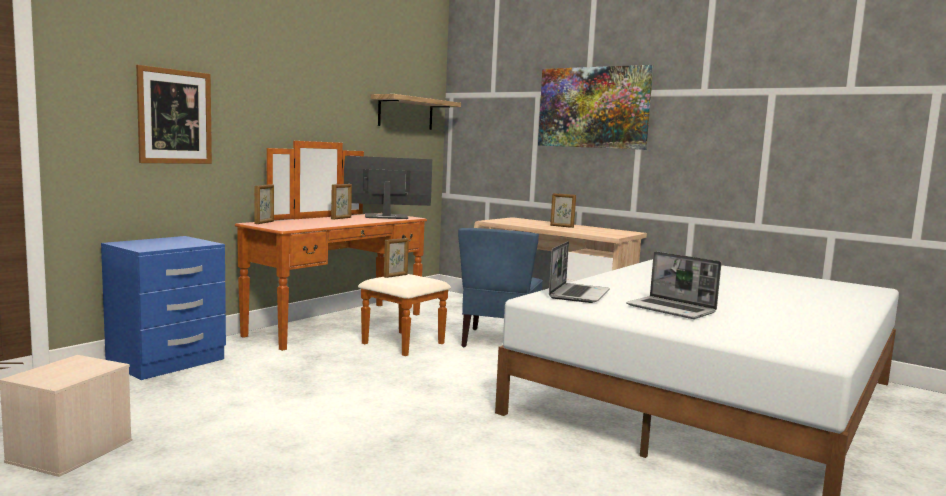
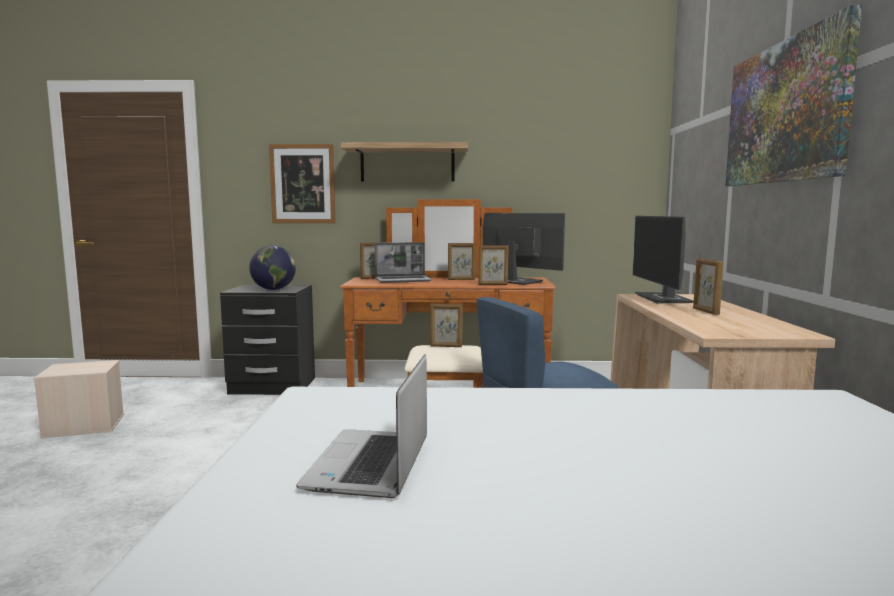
camera: 55 degrees right, 0 degrees up
(167, 362) = (272, 386): blue nightstand -> black nightstand
(182, 243) = (273, 289): none -> globe
(388, 220) = (493, 284): none -> picture frame
(406, 113) = (592, 160): shelf -> shelf (407, 164)
(514, 221) = (664, 299): none -> monitor
(578, 294) = (379, 403): laptop -> laptop (403, 280)

